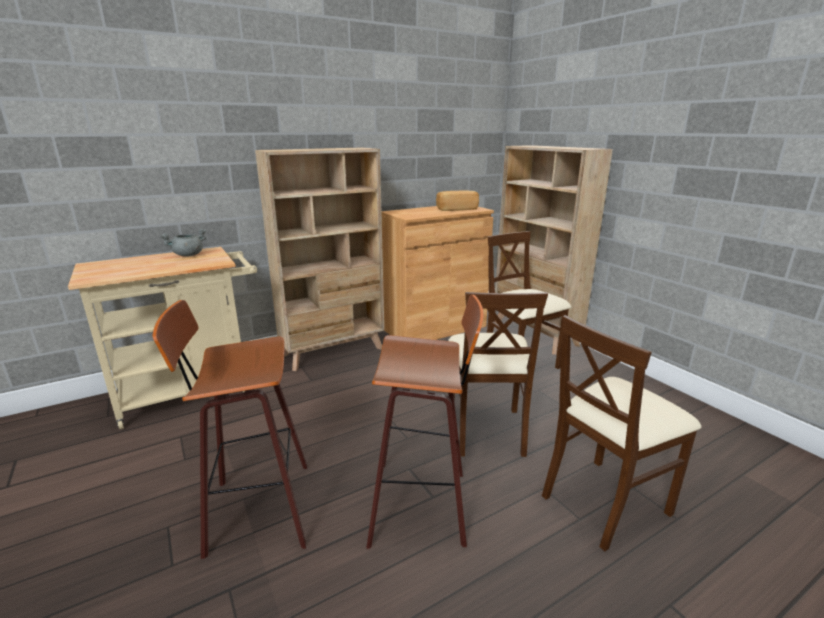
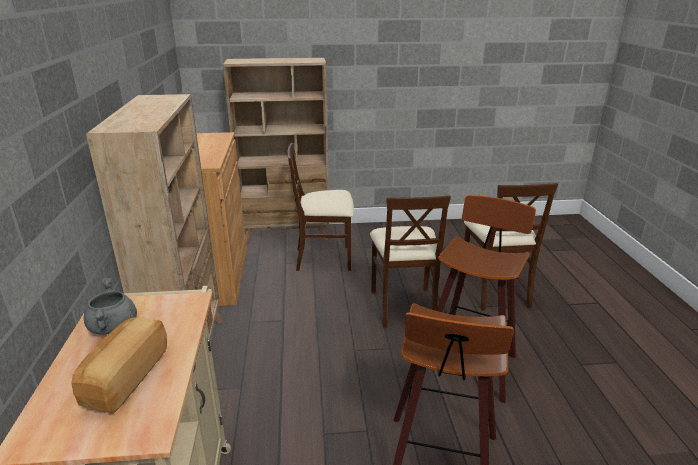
camera: 65 degrees left, 5 degrees up
(456, 209) = (206, 141): bread -> bread (125, 378)
(486, 430) = (403, 306): beige chair -> beige chair turned 60 degrees clockwise

